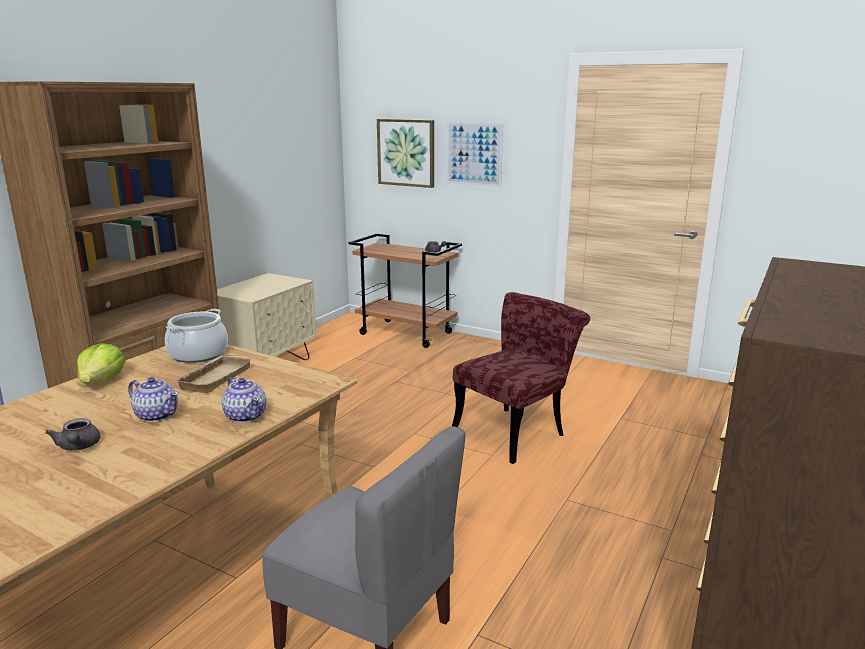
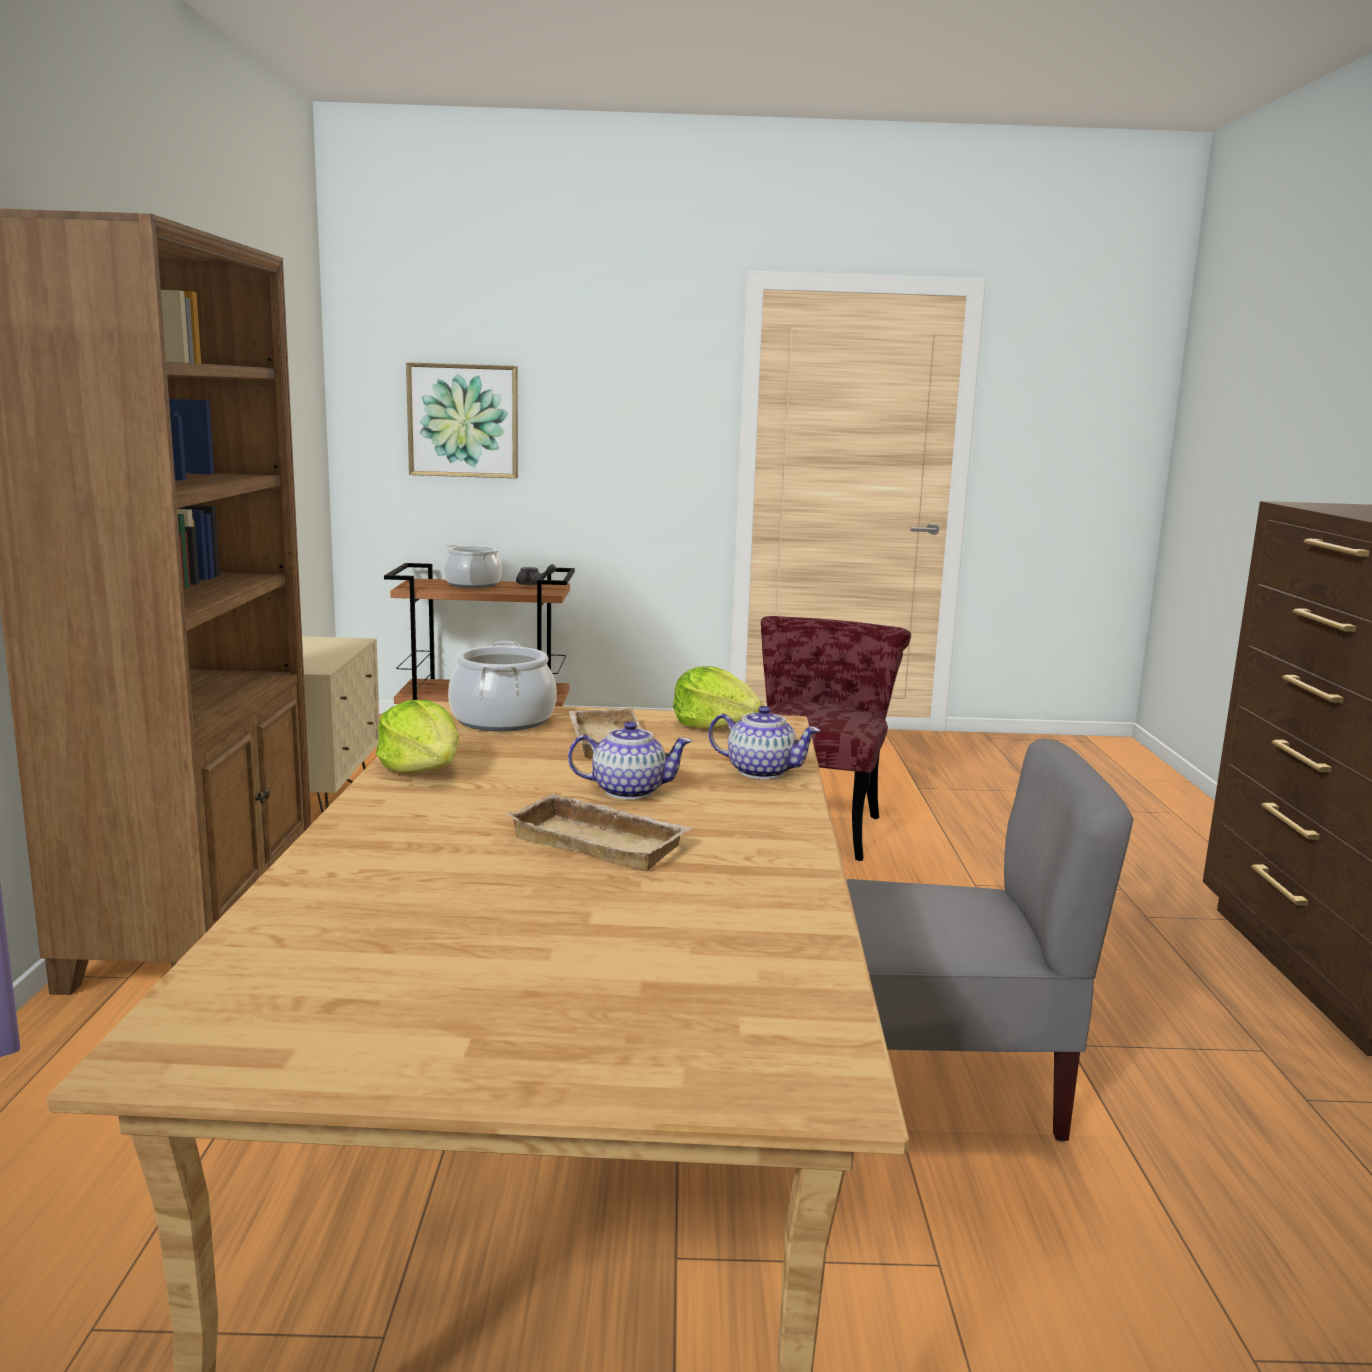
camera: 30 degrees left, 5 degrees down
(78, 447) = (602, 842): grey teapot -> beige tray
(290, 377) = (715, 726): none -> lettuce
(401, 249) = (473, 584): none -> cooking pot
(474, 153) = (592, 421): picture -> none

